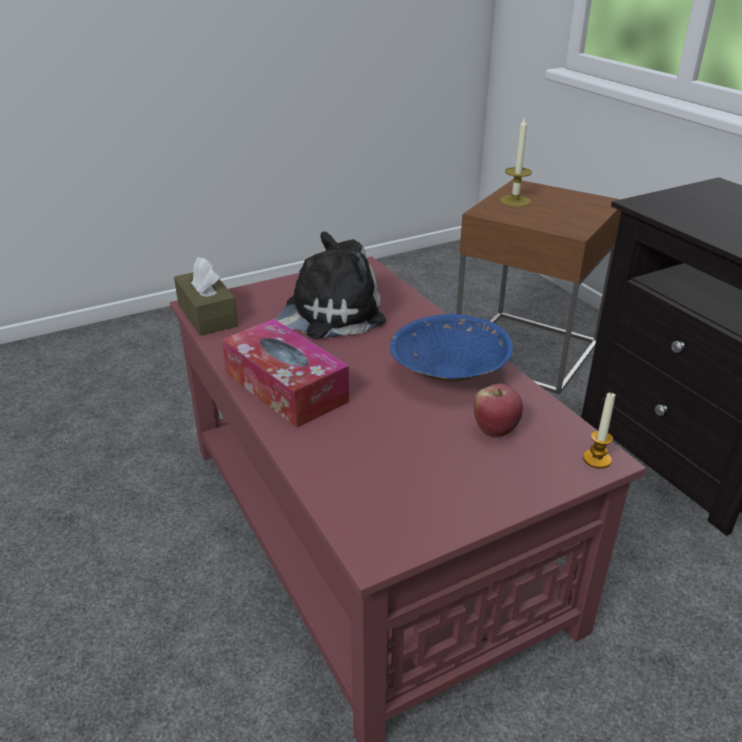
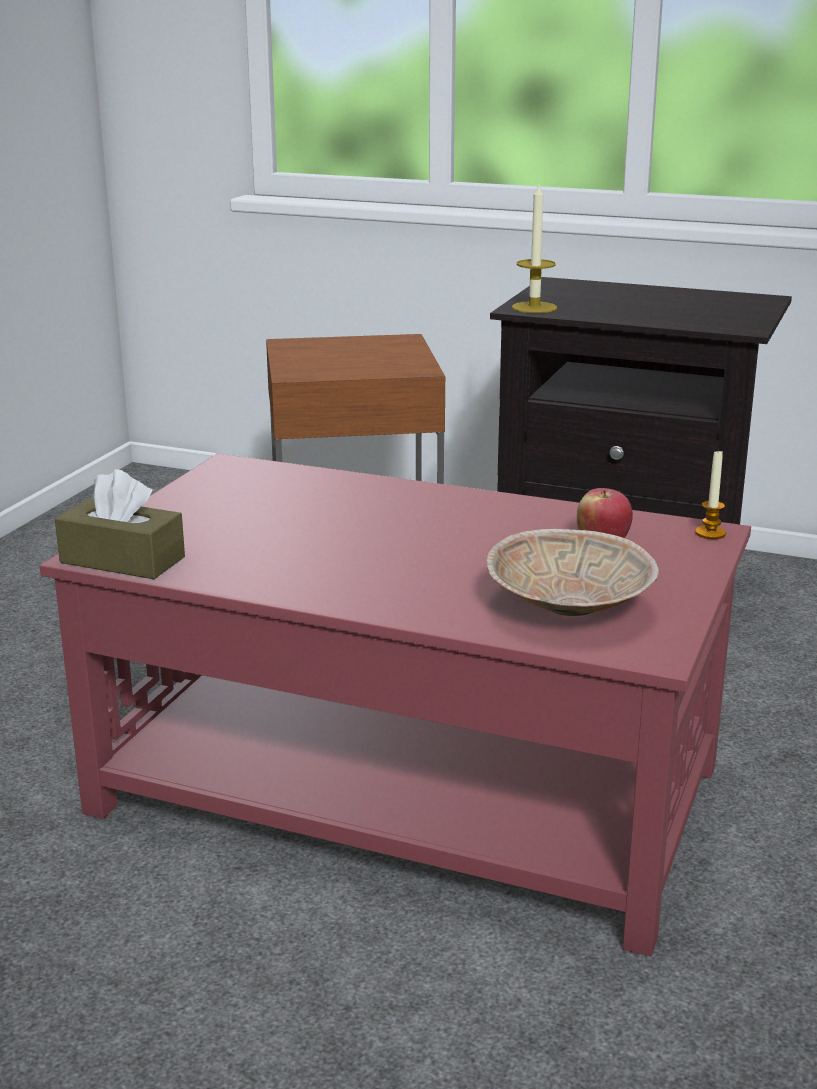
camera: 40 degrees left, 10 degrees down
(286, 387) = (349, 584): tissue box -> none
(327, 314) = (271, 515): plush toy -> none
(381, 477) = (569, 609): none -> beige bowl
(448, 373) = (487, 520): blue bowl -> none
(515, 201) = (308, 358): candle -> candle (534, 307)

